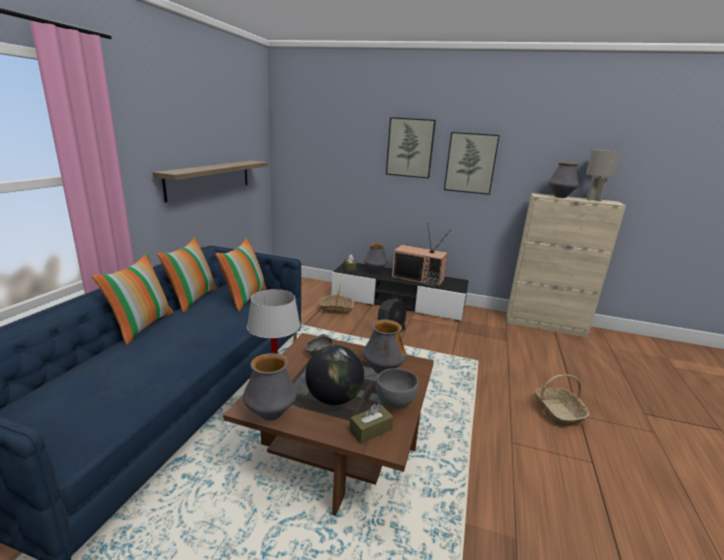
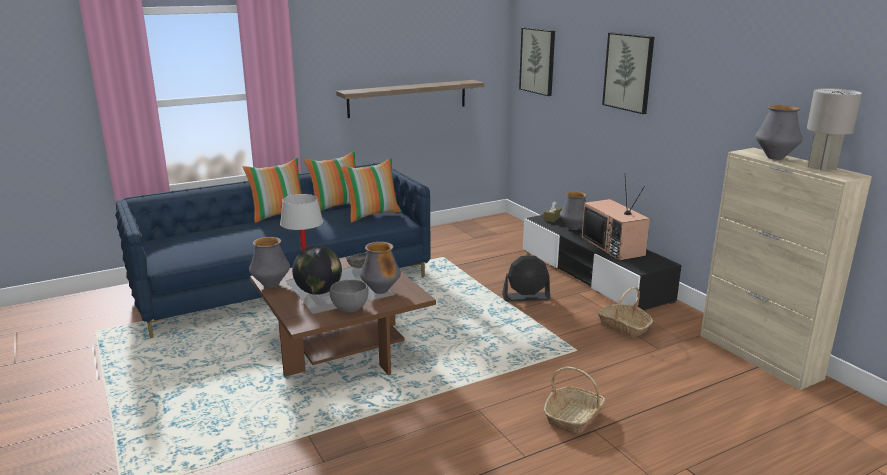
camera: 45 degrees right, 0 degrees up
(336, 309) = (510, 262): basket -> basket (624, 327)
(370, 430) = (307, 313): brown tissue box -> none
(470, 163) = (690, 97): picture -> picture (538, 61)

